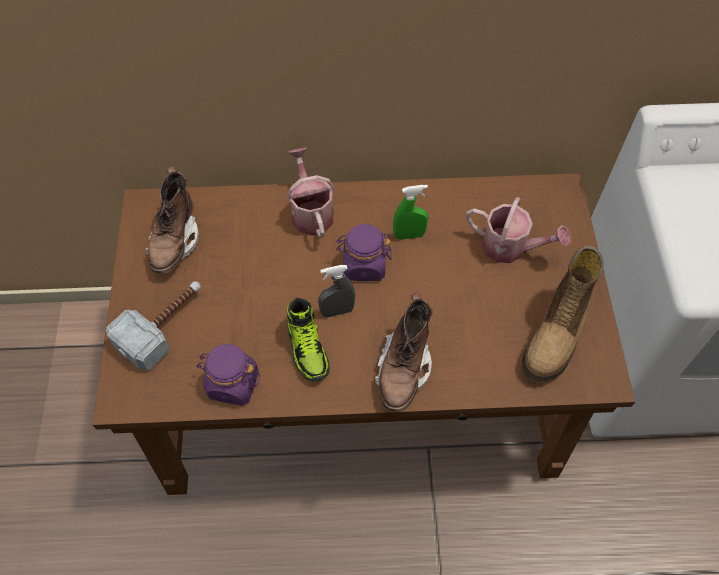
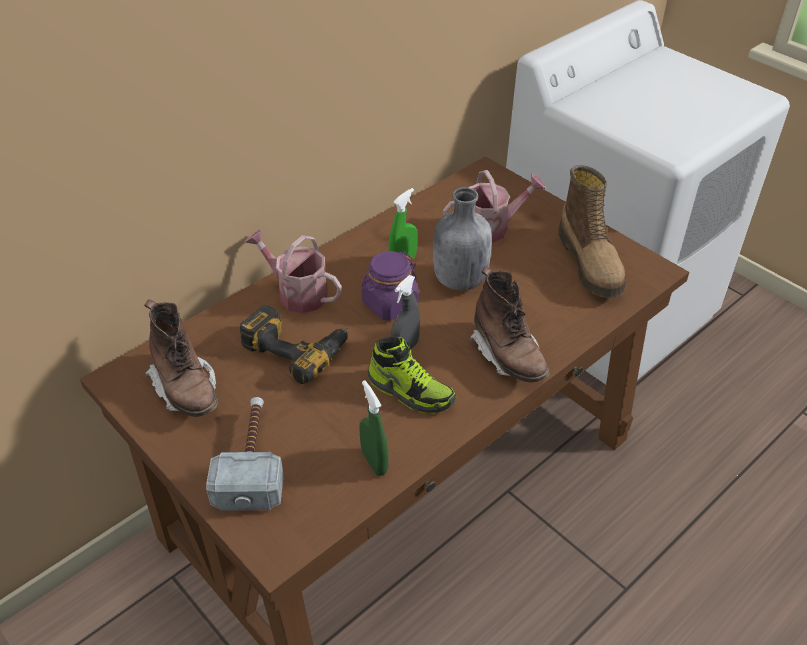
camera: 40 degrees left, 15 degrees down
(232, 384) = (374, 462): purple jar -> green spray bottle
(270, 257) = (297, 347): none -> power drill
(435, 279) = (459, 280): none -> grey bottle

